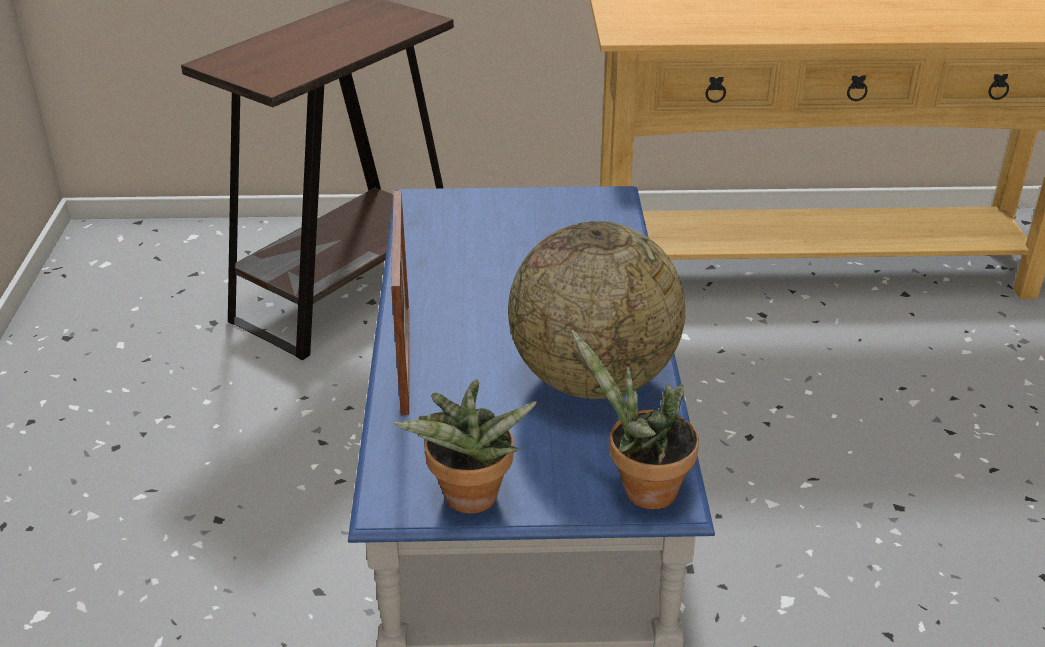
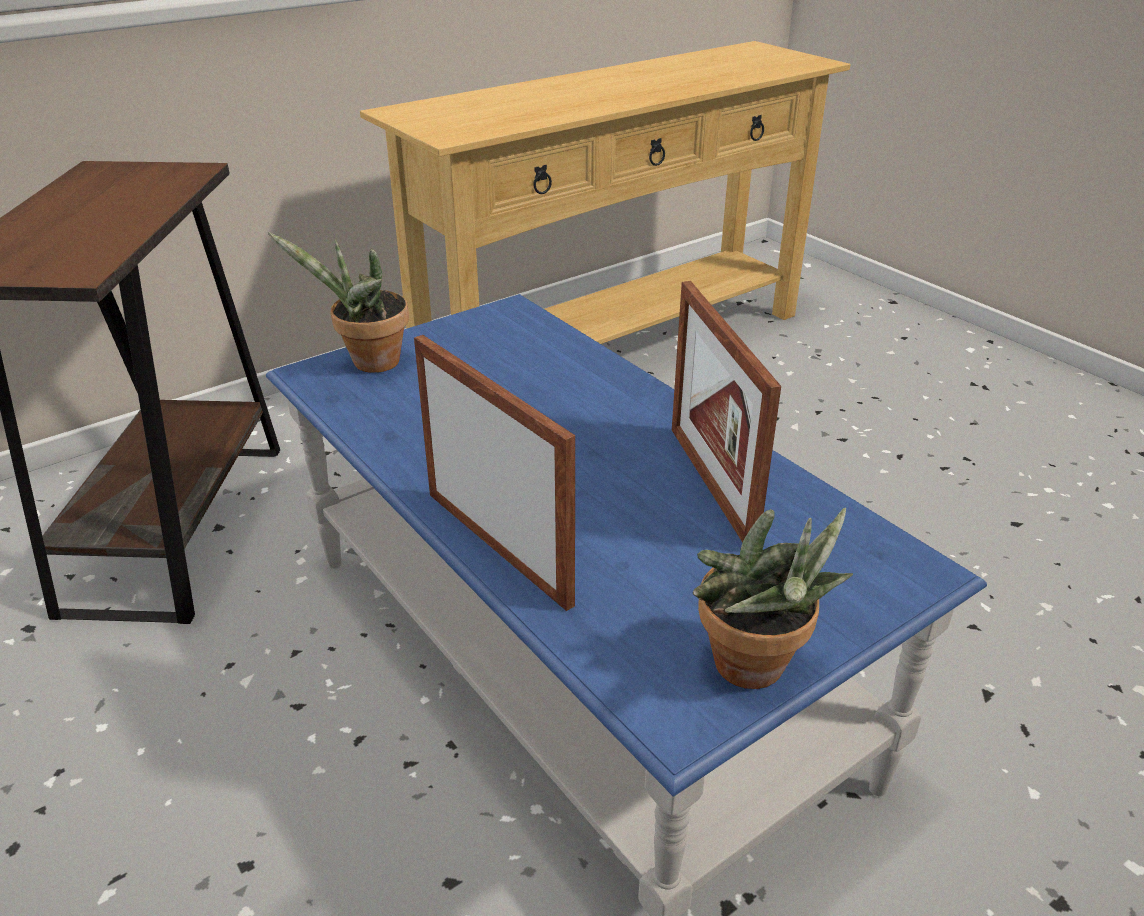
camera: 35 degrees left, 0 degrees up
(593, 380) = (711, 485): globe -> picture frame
(641, 491) = (889, 574): potted plant -> potted plant (369, 363)

